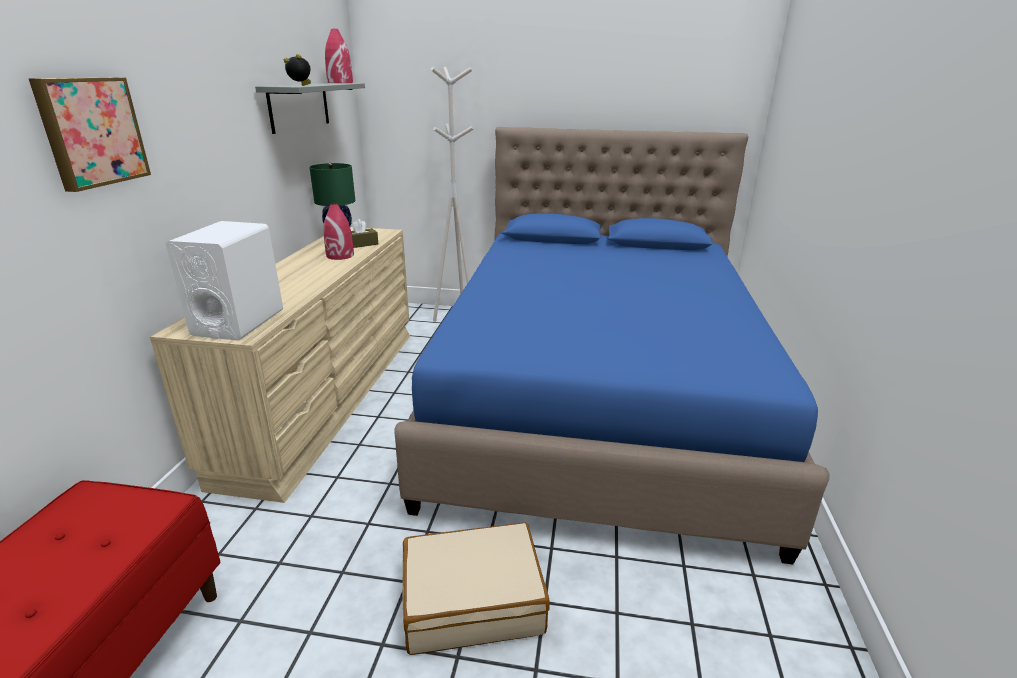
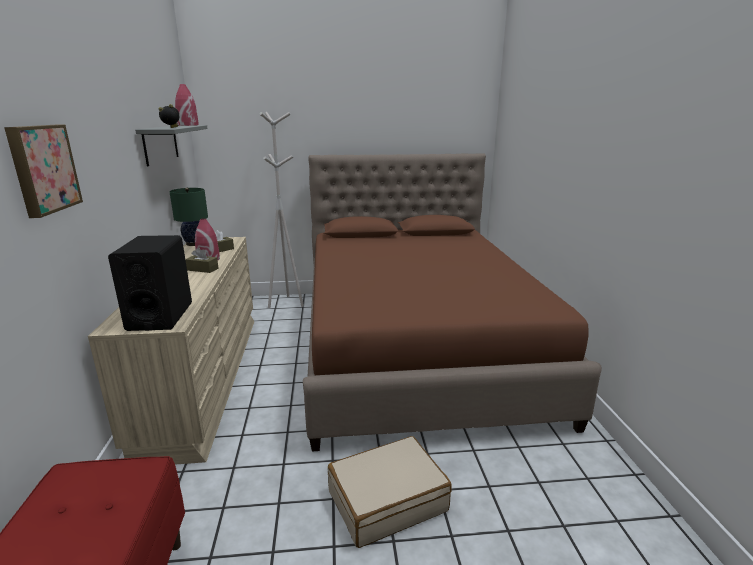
camera: 15 degrees left, 5 degrees down
(239, 322) = (160, 316): white speaker -> black speaker
(325, 267) = (202, 269): none -> brown tissue box
(598, 396) = (415, 345): blue bed -> brown bed

